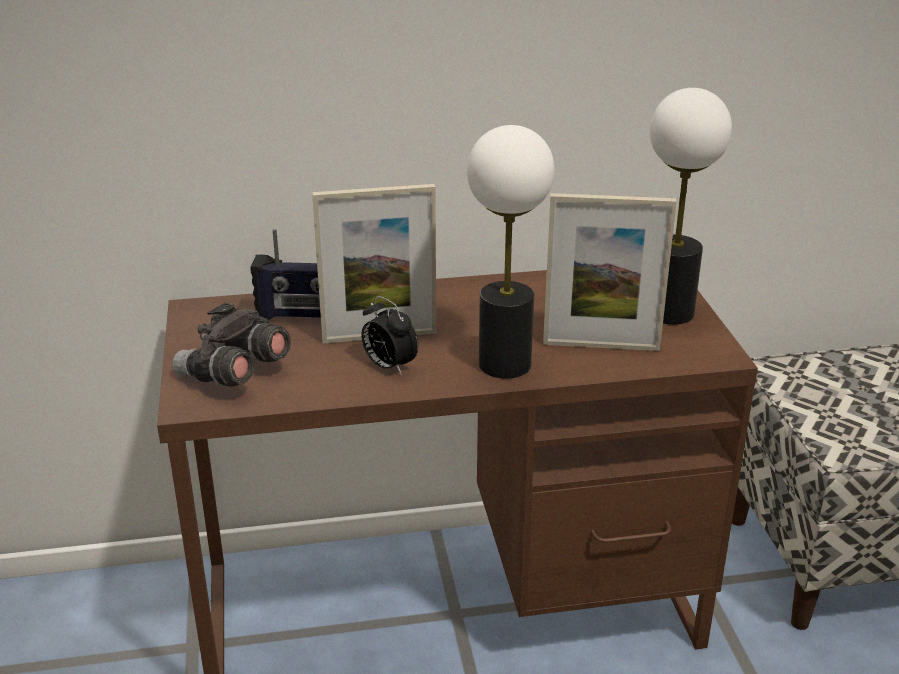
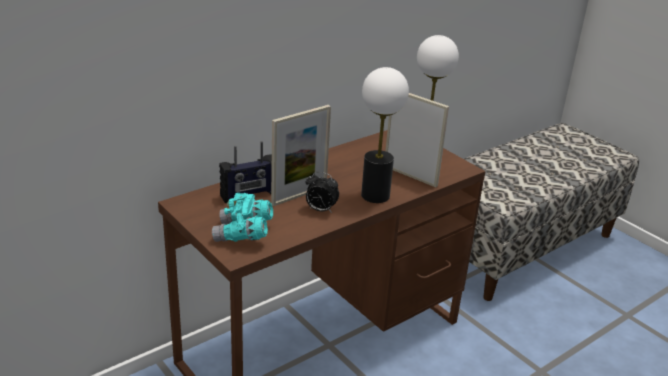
camera: 30 degrees left, 0 degrees up
(233, 375) = (243, 234): grey binoculars -> turquoise binoculars
(601, 345) = (410, 176): picture frame -> picture frame turned 120 degrees counterclockwise

